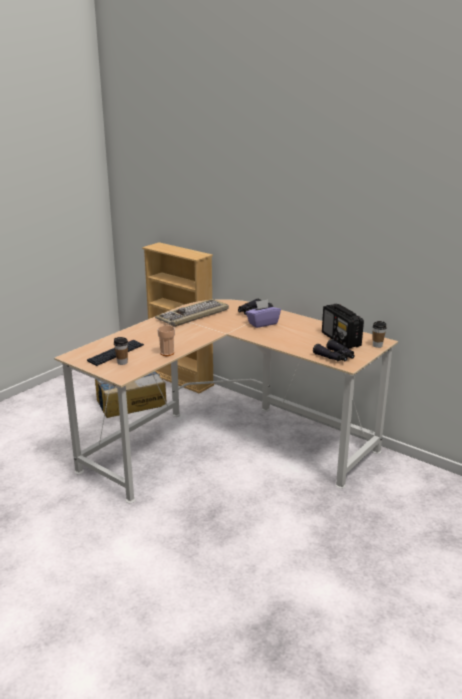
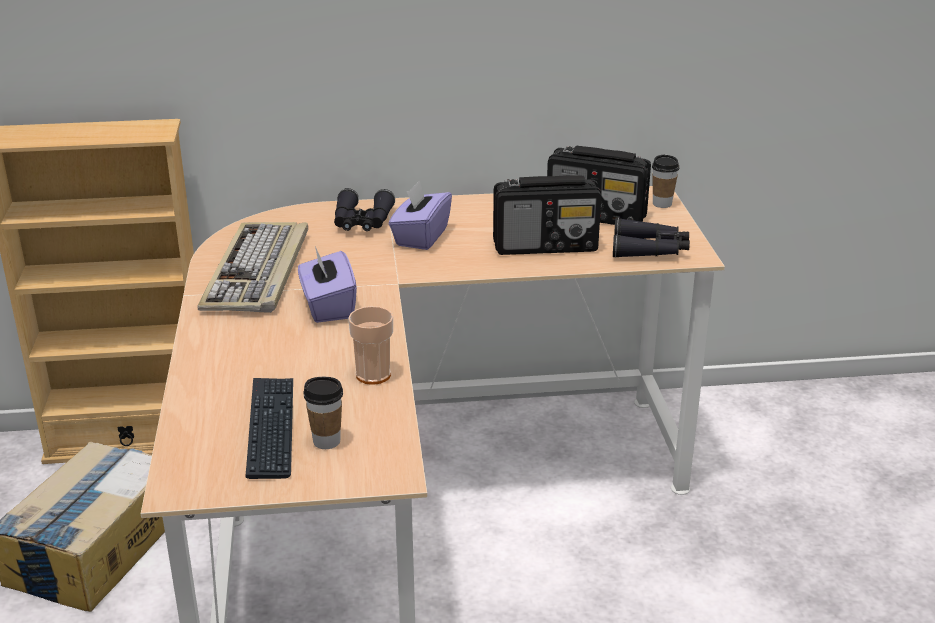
camera: 45 degrees left, 5 degrees up
(192, 331) = (328, 307): none -> purple tissue box
(299, 341) = (546, 246): none -> radio

